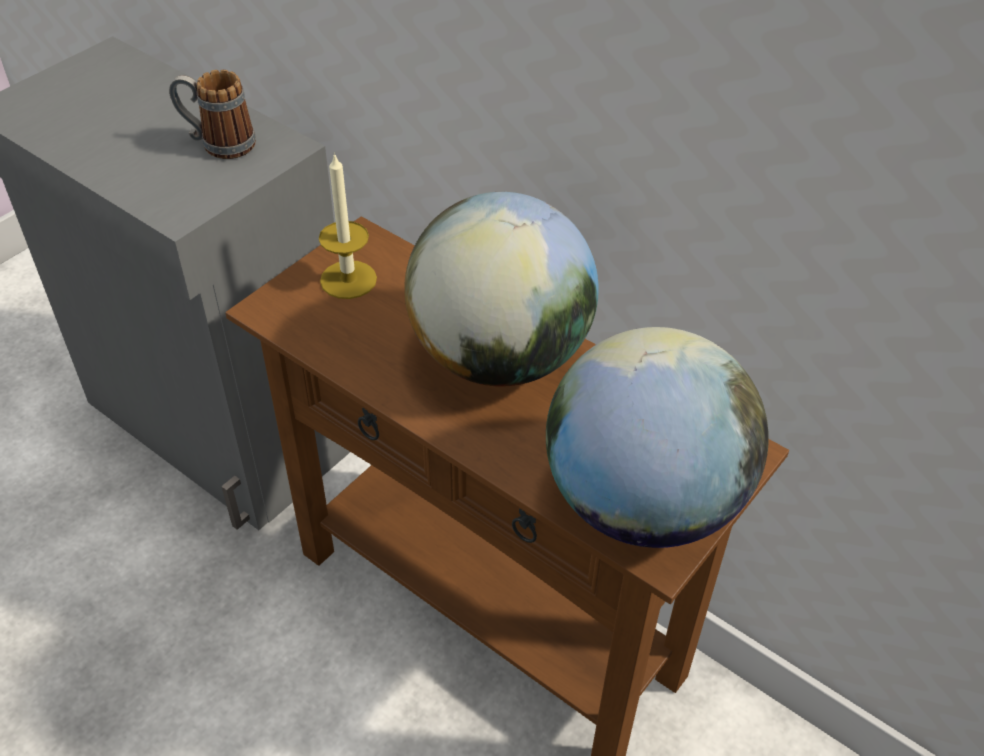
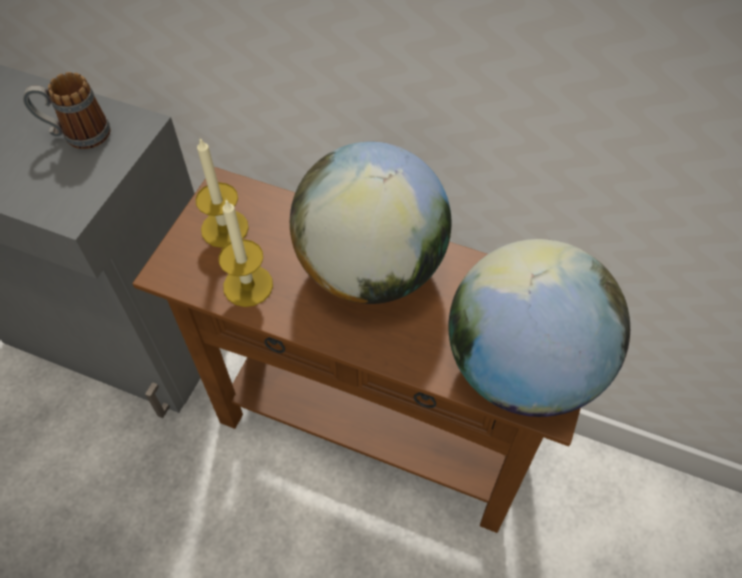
camera: 15 degrees left, 10 degrees up
(351, 342) = (248, 285): none -> candle

